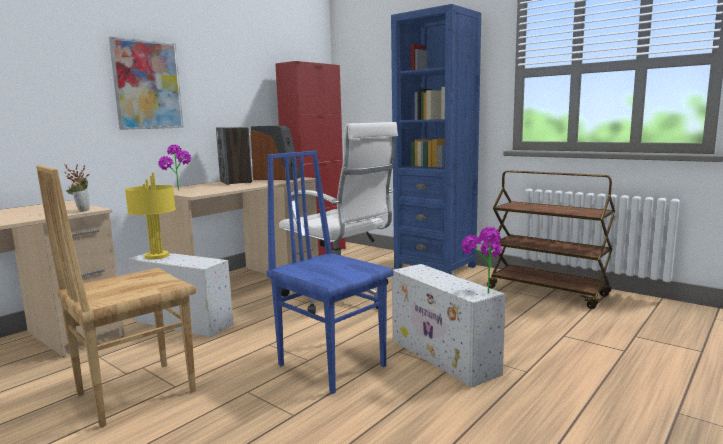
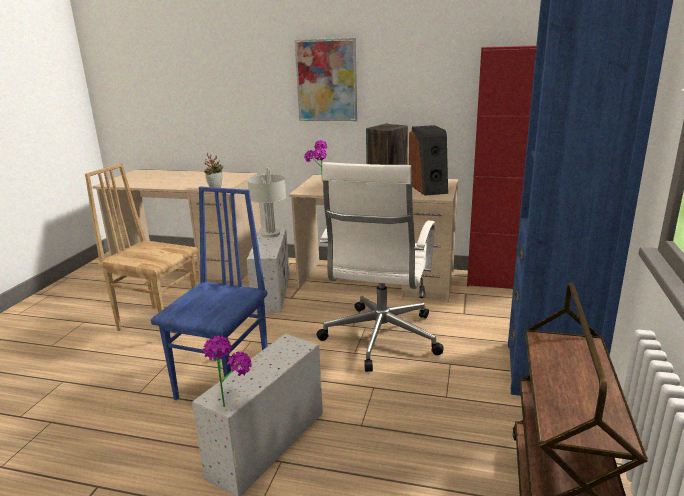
camera: 65 degrees right, 10 degrees up
(156, 256) = (270, 234): yellow table lamp -> grey table lamp

